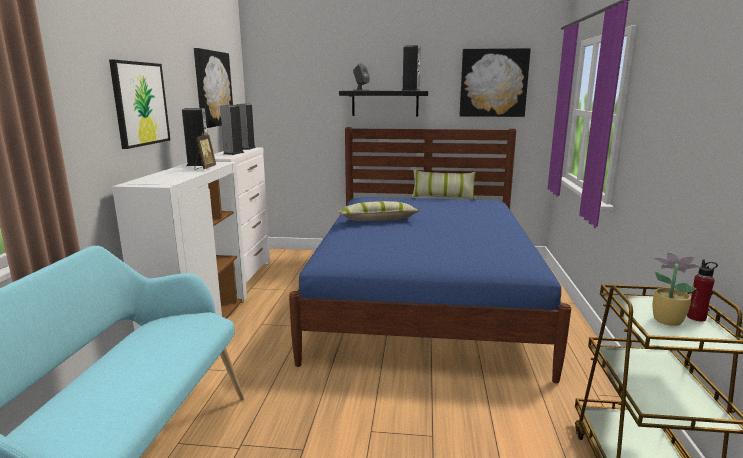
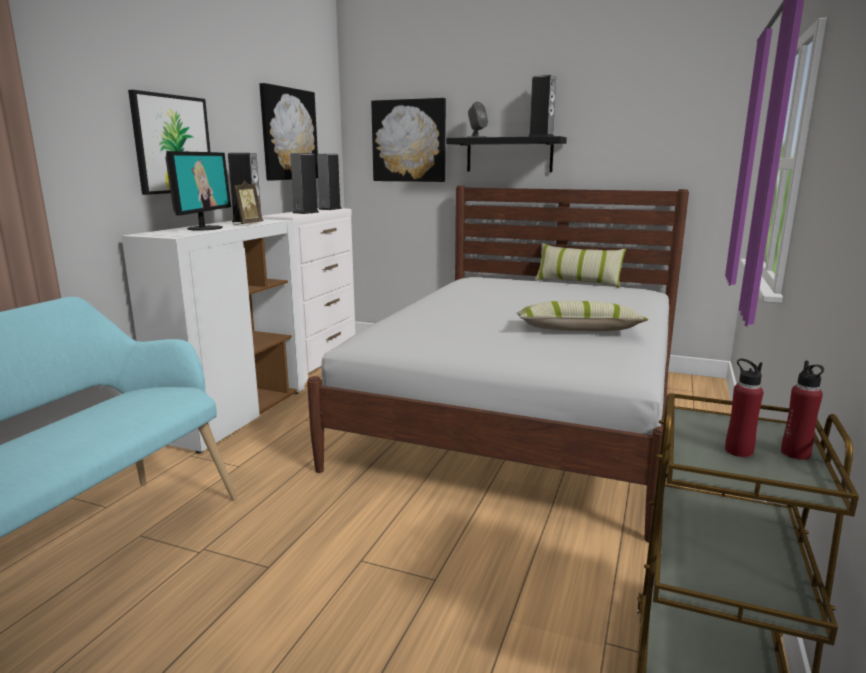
camera: 15 degrees right, 0 degrees up
(175, 174) = (204, 228): none -> monitor
(377, 220) = (462, 302): pillow -> pillow (577, 330)
(424, 299) = (522, 414): blue bed -> white bed
(493, 83) = (659, 125): picture -> picture (409, 141)
(665, 320) = (738, 451): potted plant -> red bottle

